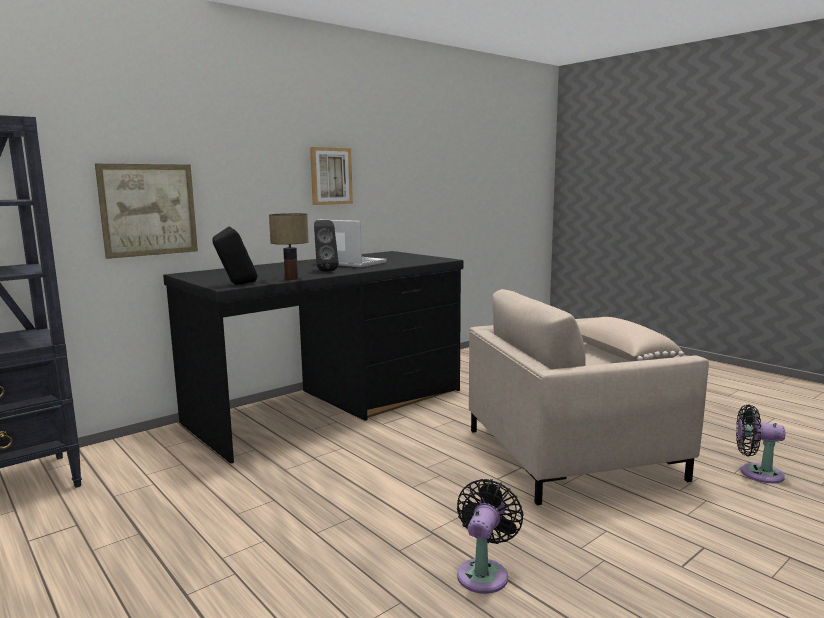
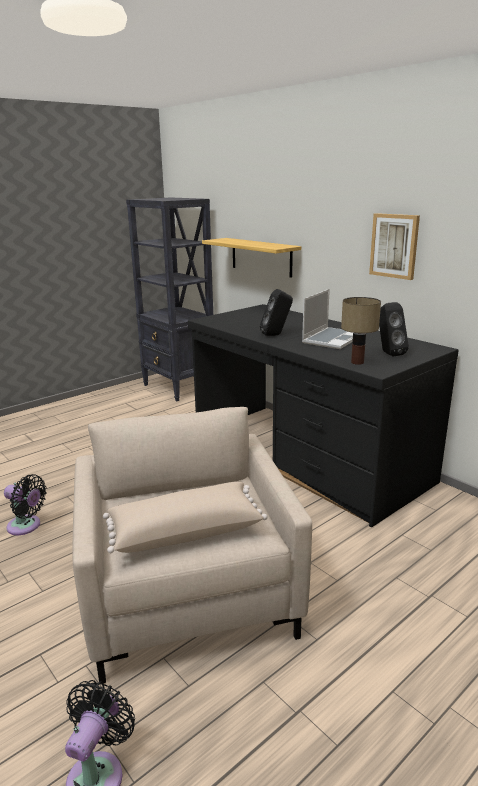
camera: 90 degrees right, 10 degrees up
(148, 210) = (261, 257): picture -> shelf
(237, 284) = (211, 321): black speaker -> black speaker (388, 353)
(290, 279) = (234, 329): table lamp -> table lamp (357, 362)

